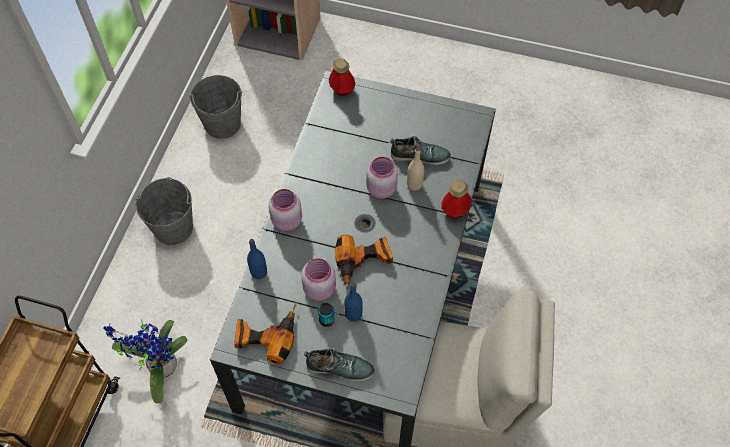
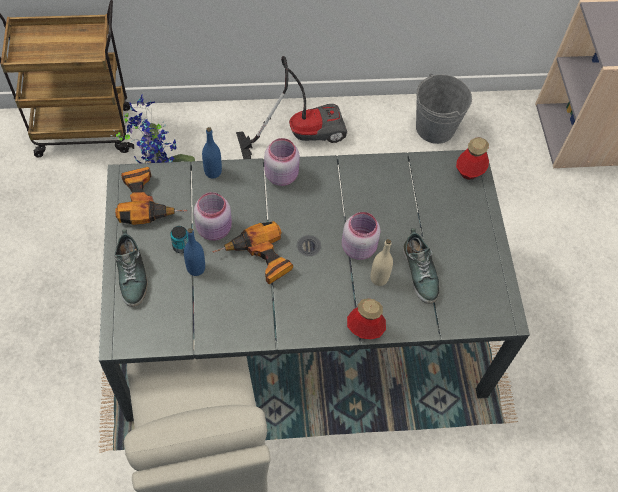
camera: 65 degrees right, 0 degrees up
(173, 227) = (300, 132): grey bucket -> vacuum cleaner

